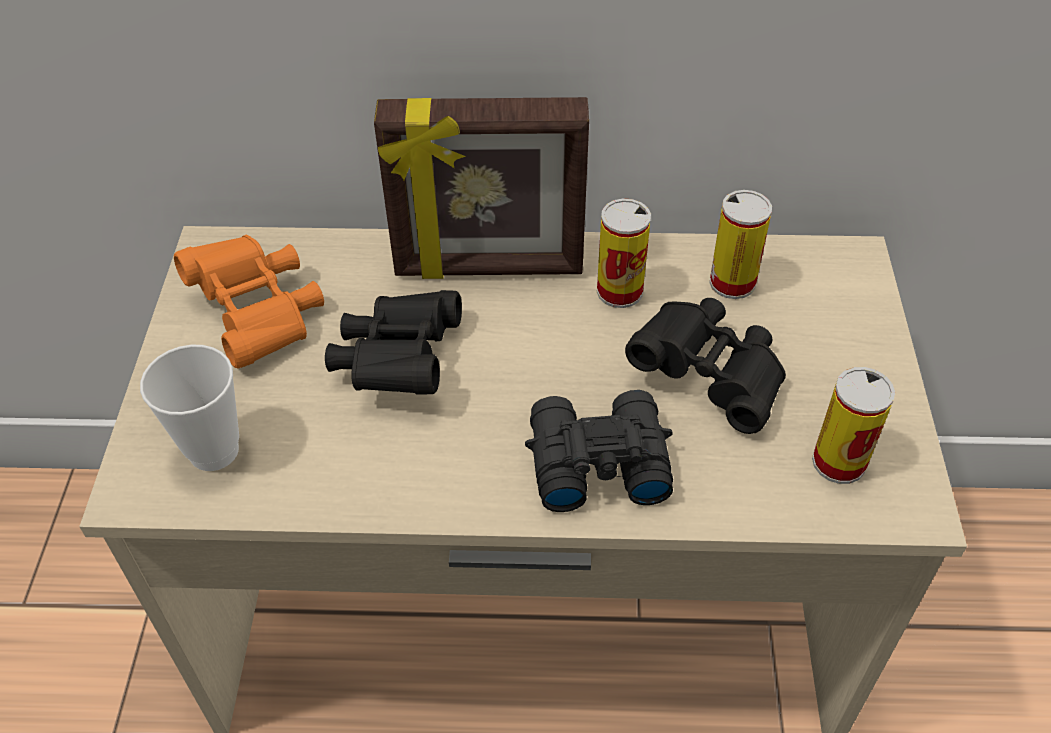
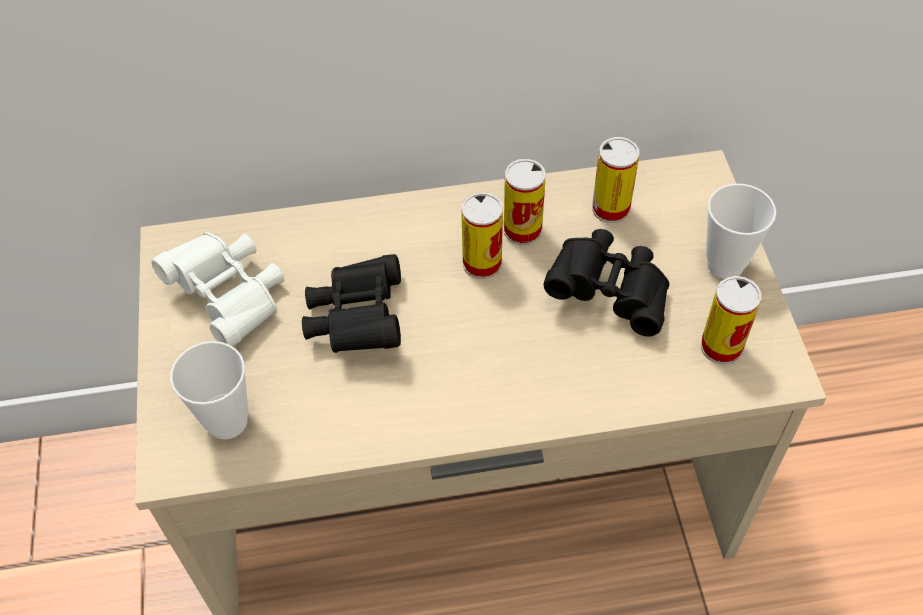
camera: 10 degrees left, 5 degrees up
(259, 314) = (230, 297): orange binoculars -> white binoculars
(489, 268) = (411, 226): picture frame -> none
(562, 321) = (482, 263): none -> can
(595, 461) = (535, 378): black binoculars -> none
(862, 365) = (725, 264): none -> cup

